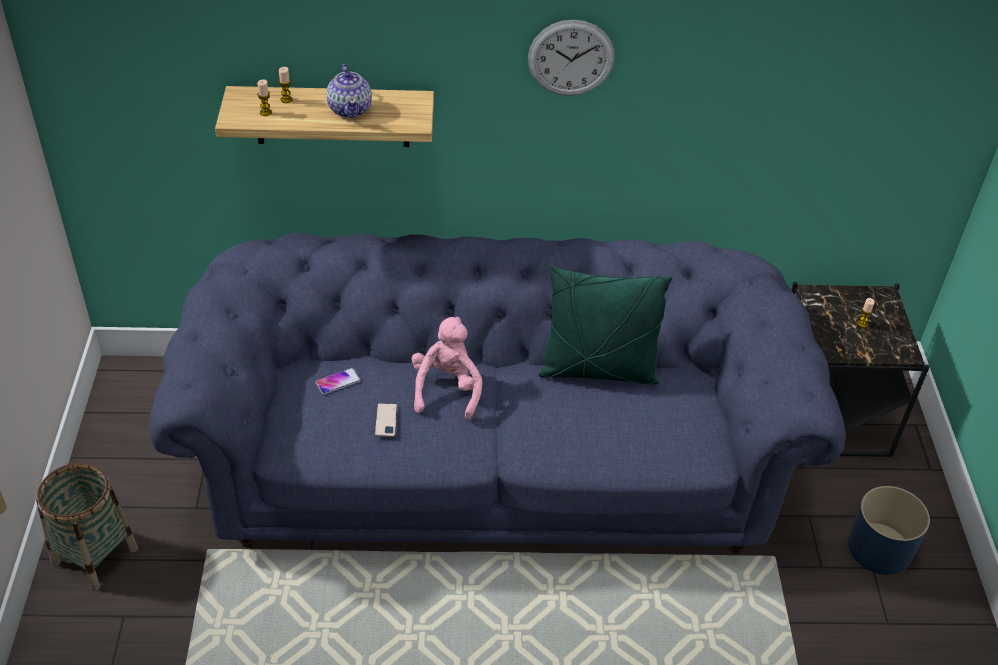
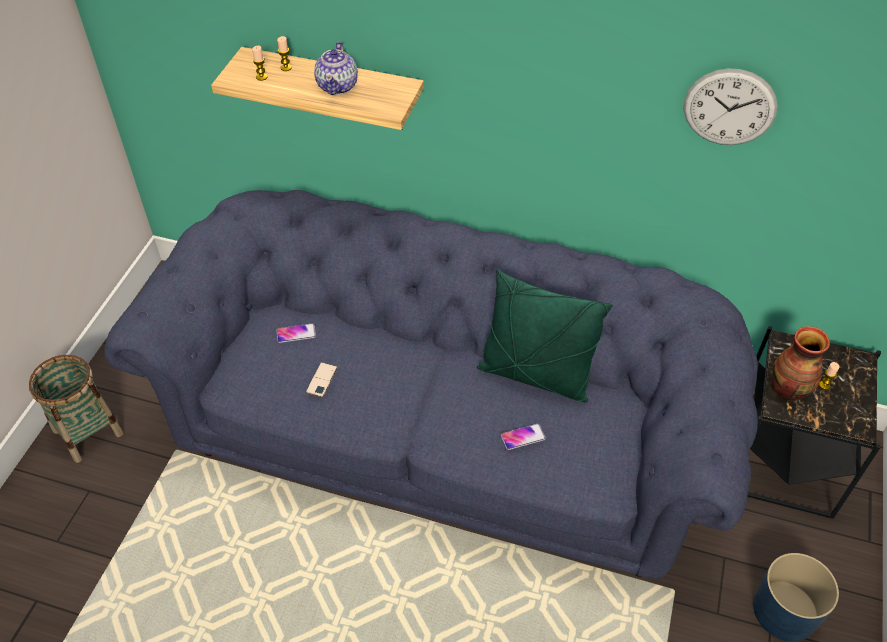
camera: 20 degrees right, 5 degrees up
(447, 389) = (388, 362): pink plush toy -> none
(571, 58) = (554, 68): wall clock -> wall clock (729, 107)
(610, 429) = (523, 437): none -> phone
(833, 334) = (789, 390): none -> vase

